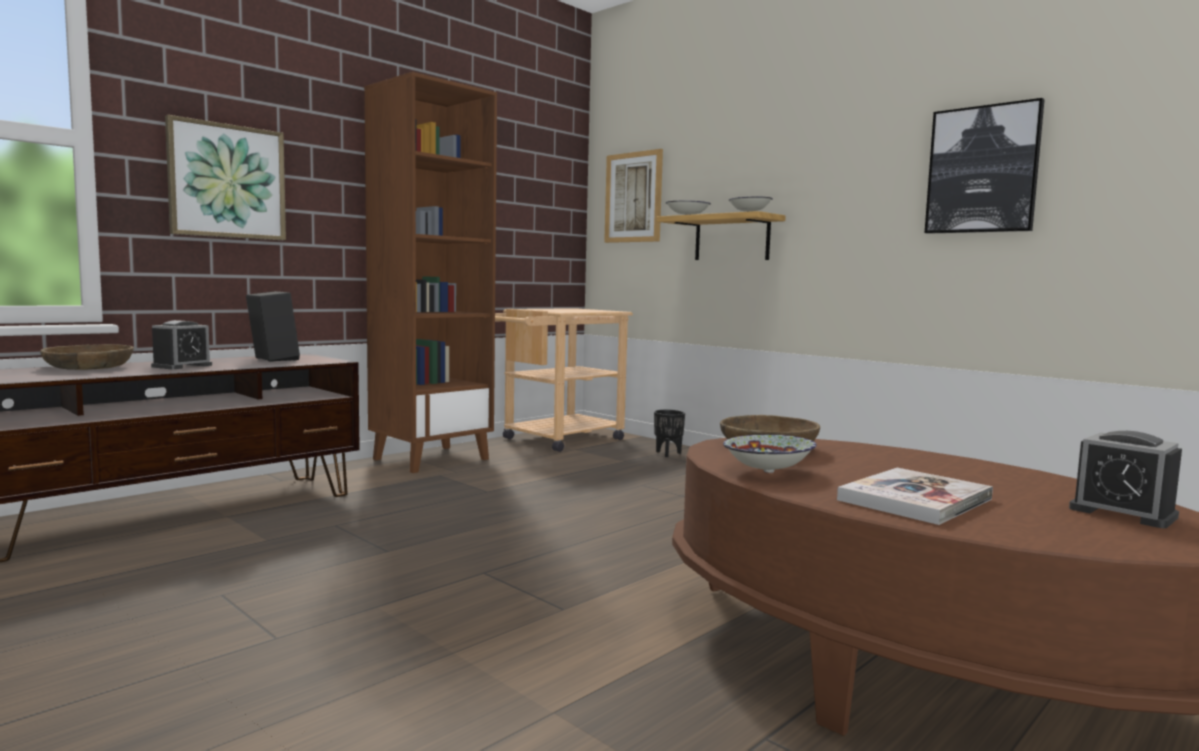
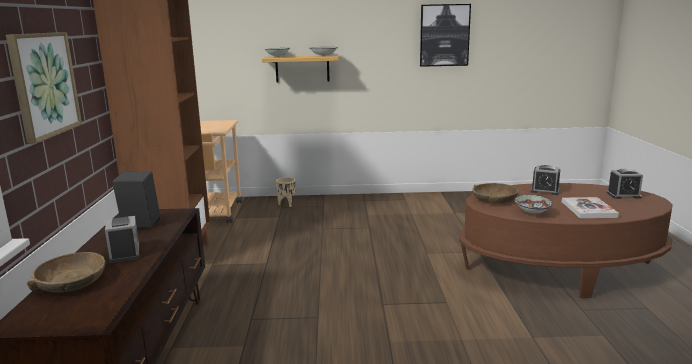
camera: 45 degrees left, 10 degrees up
(633, 197) = (218, 40): picture -> none
(668, 454) = (287, 204): black planter -> beige planter
(925, 464) = (545, 191): none -> alarm clock

